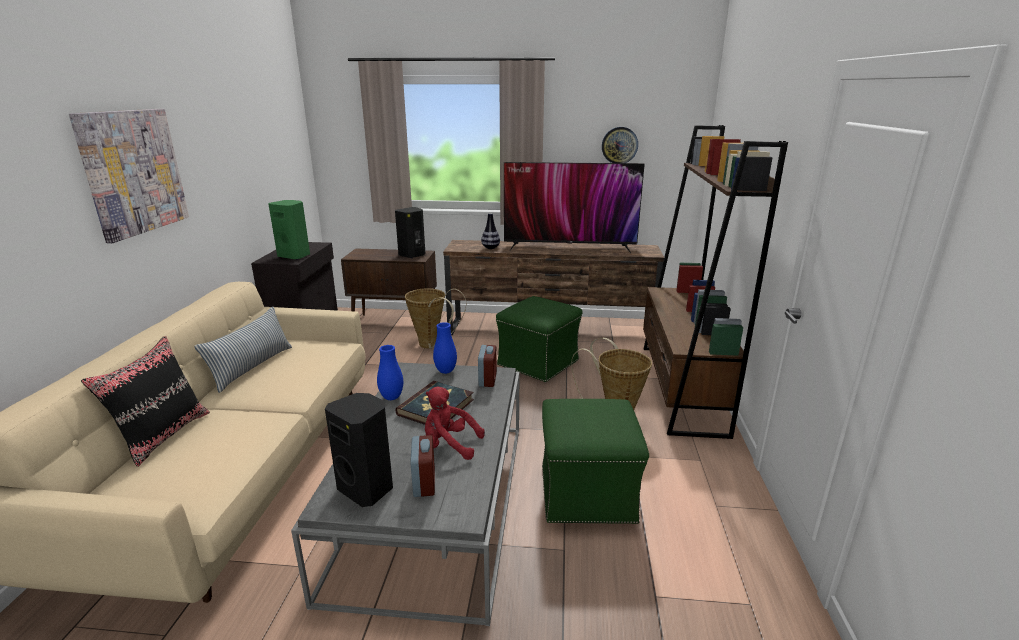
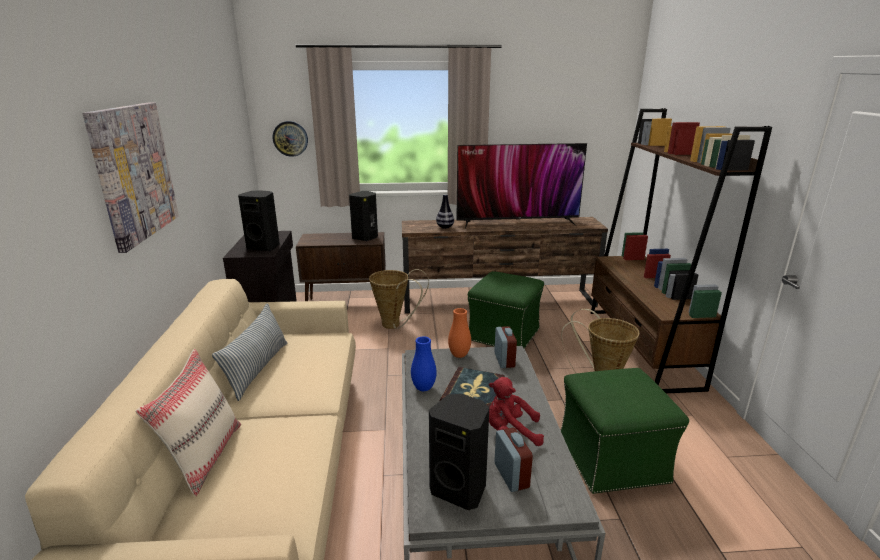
camera: 10 degrees left, 0 degrees up
(163, 435) = (204, 456): black pillow -> beige pillow
(295, 256) = (264, 247): green speaker -> black speaker
(445, 371) = (459, 355): blue vase -> orange vase
(619, 145) = (556, 126): wall clock -> wall clock (290, 138)

